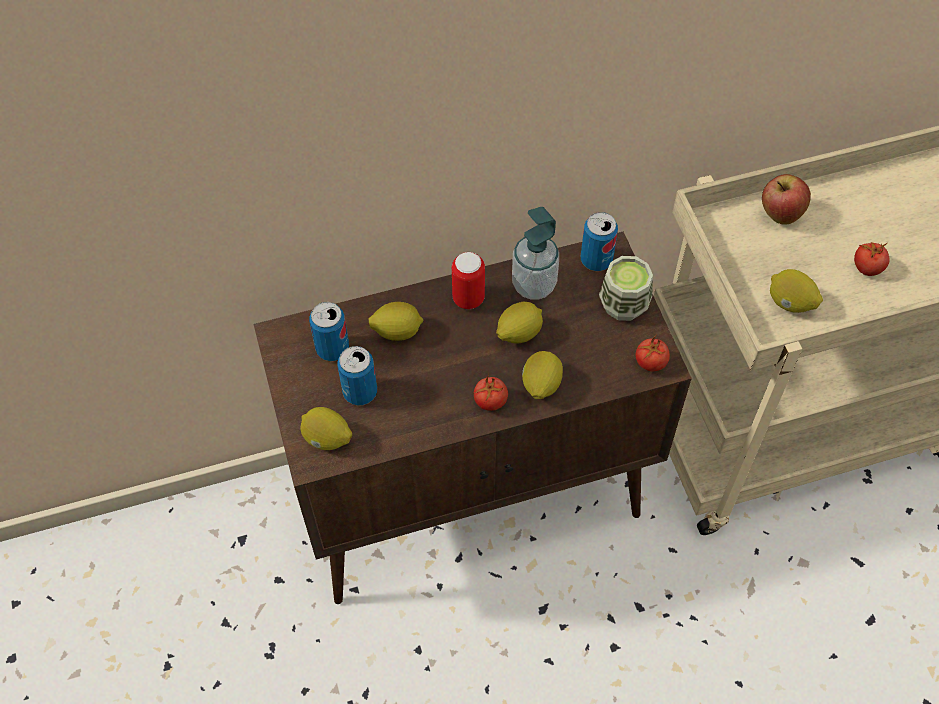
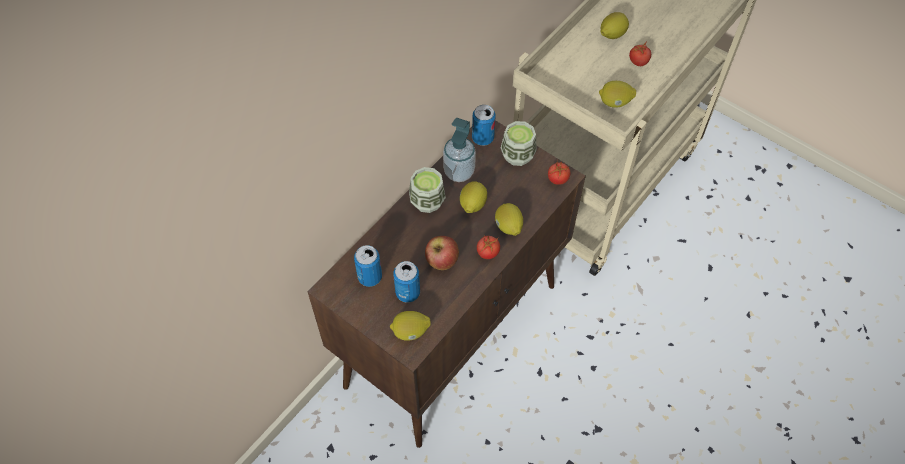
camera: 35 degrees left, 0 degrees up
(397, 331) = (401, 244): lemon -> lemon (612, 35)
(468, 298) = (427, 201): can -> cup
(780, 214) = (572, 56): apple -> apple (442, 262)

